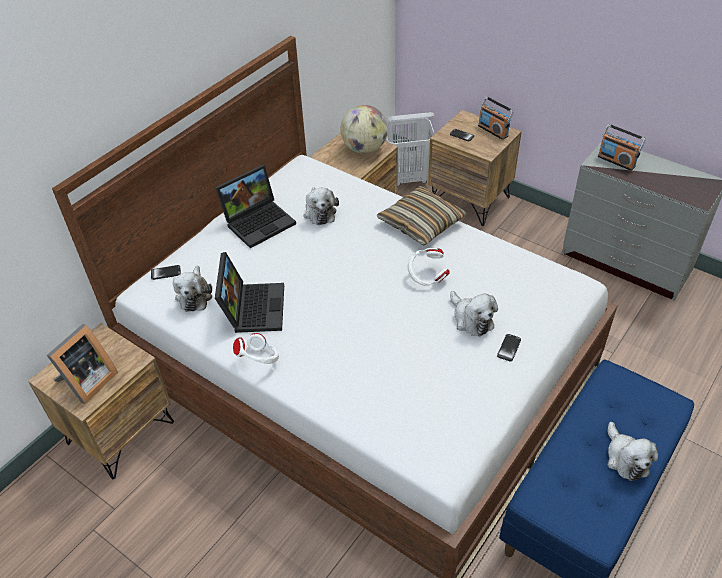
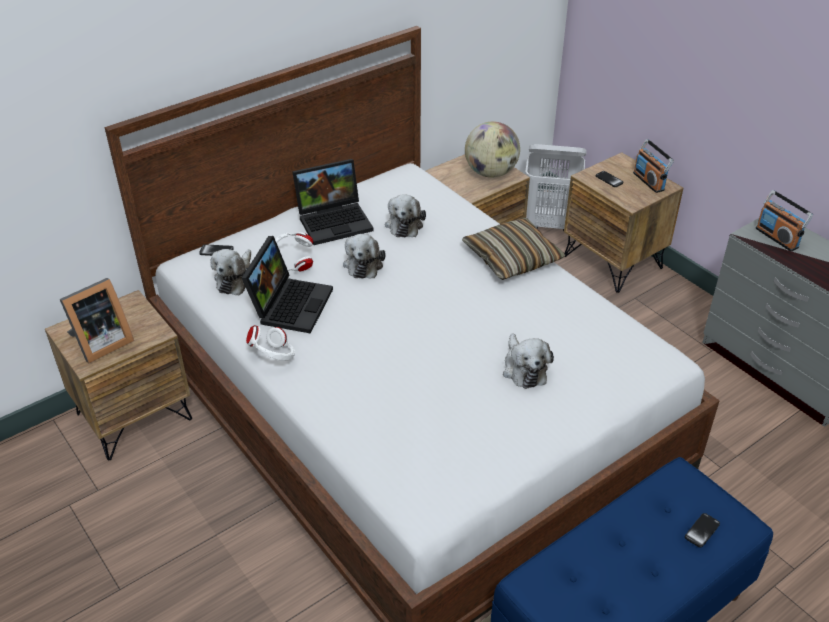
camera: 15 degrees right, 5 degrees down
(427, 277) = (493, 314): white headphones -> white headphones (292, 264)
(509, 348) = (553, 408): phone -> phone (702, 531)
(625, 458) = (658, 570): plush toy -> plush toy (363, 263)

